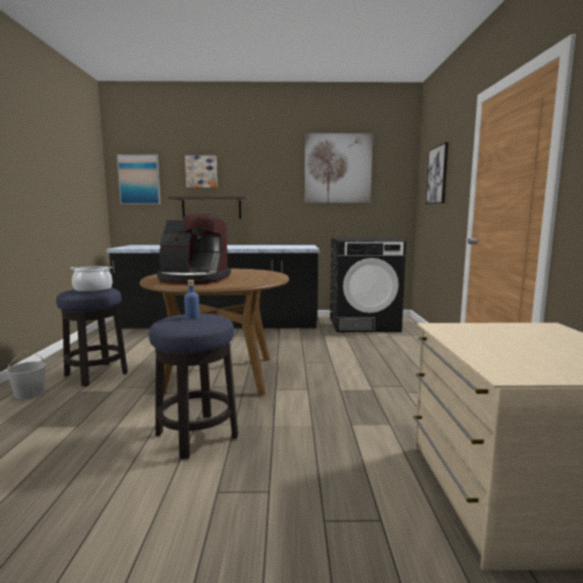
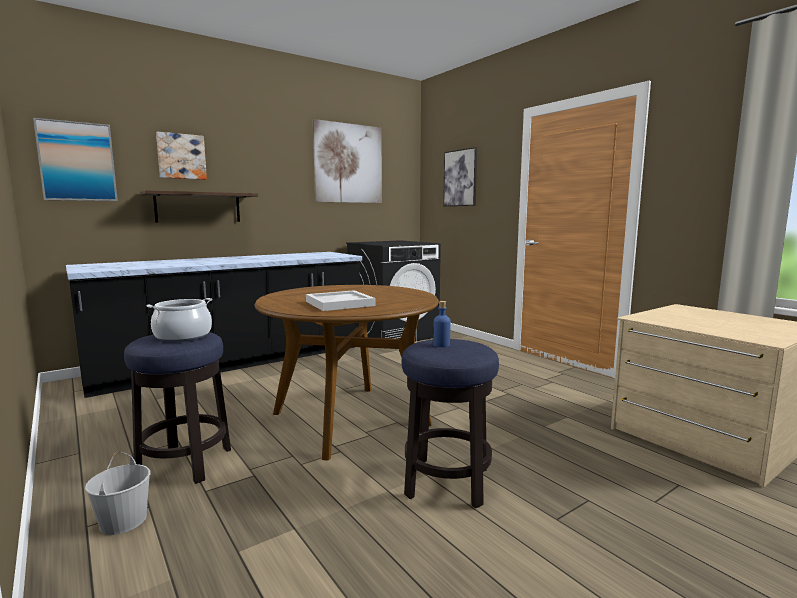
camera: 35 degrees left, 0 degrees up
(193, 279) = (340, 303): coffee machine -> white tray

